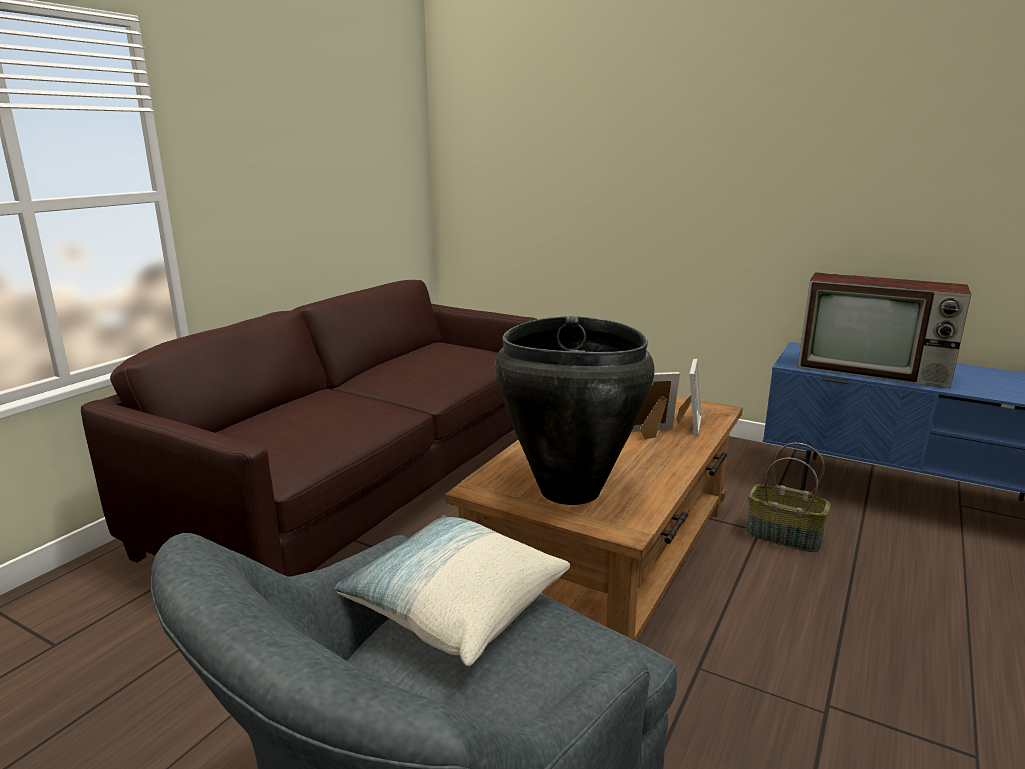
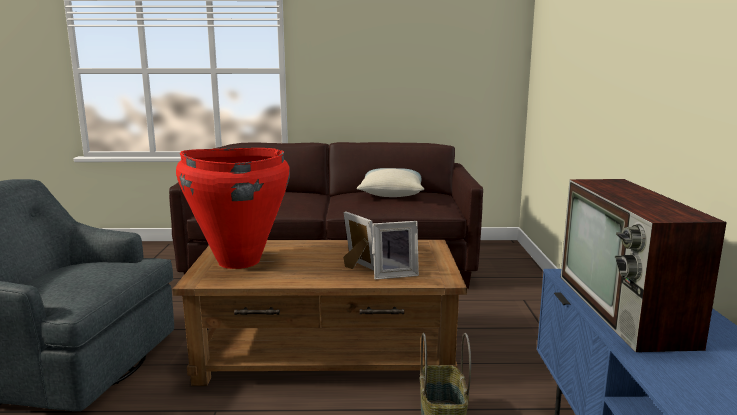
camera: 60 degrees right, 5 degrees down
(453, 606) = (102, 265): pillow -> pillow (391, 193)
(569, 490) = (239, 261): black vase -> red vase

